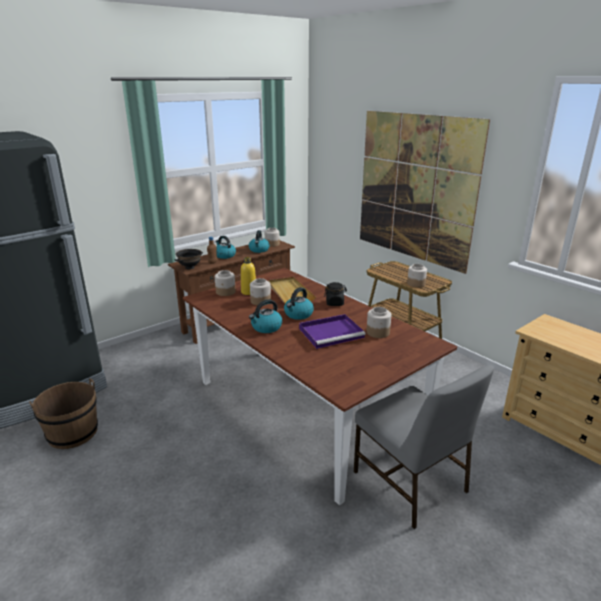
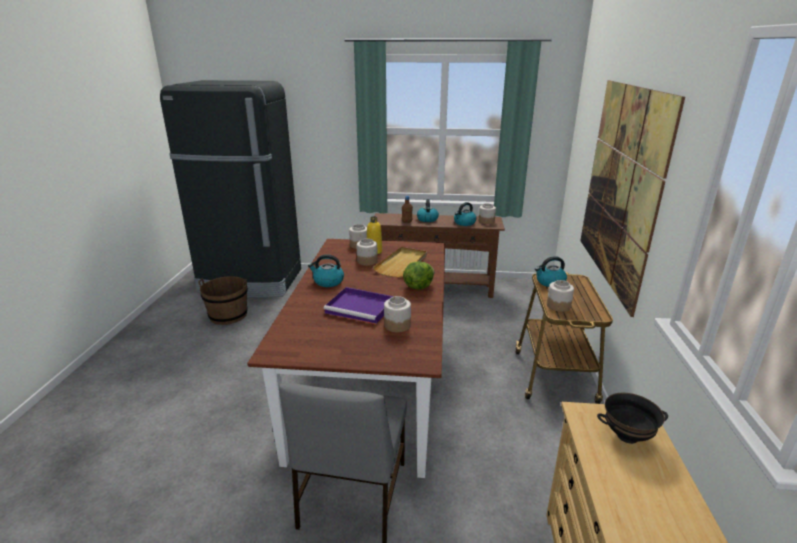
camera: 45 degrees right, 0 degrees up
(190, 267) = (383, 220): black bowl -> black bowl (627, 436)
(298, 314) = (370, 282): kettle -> kettle (550, 282)
(335, 303) = (418, 286): black jar -> lettuce

